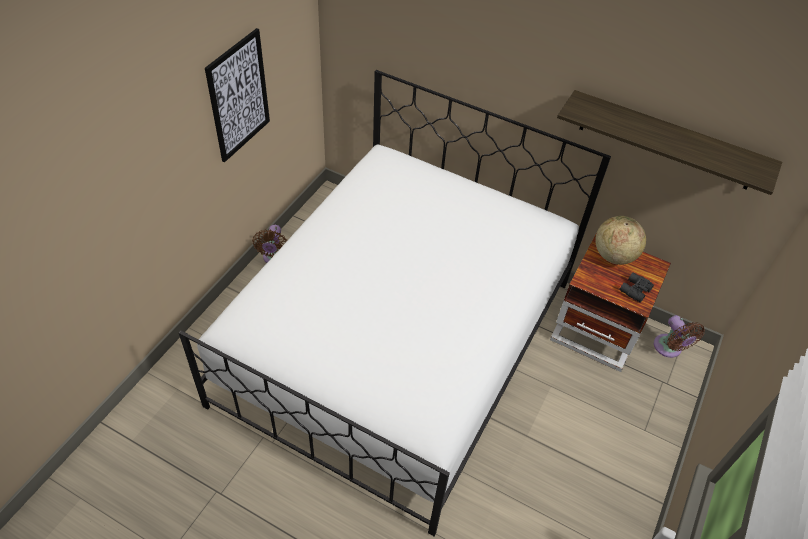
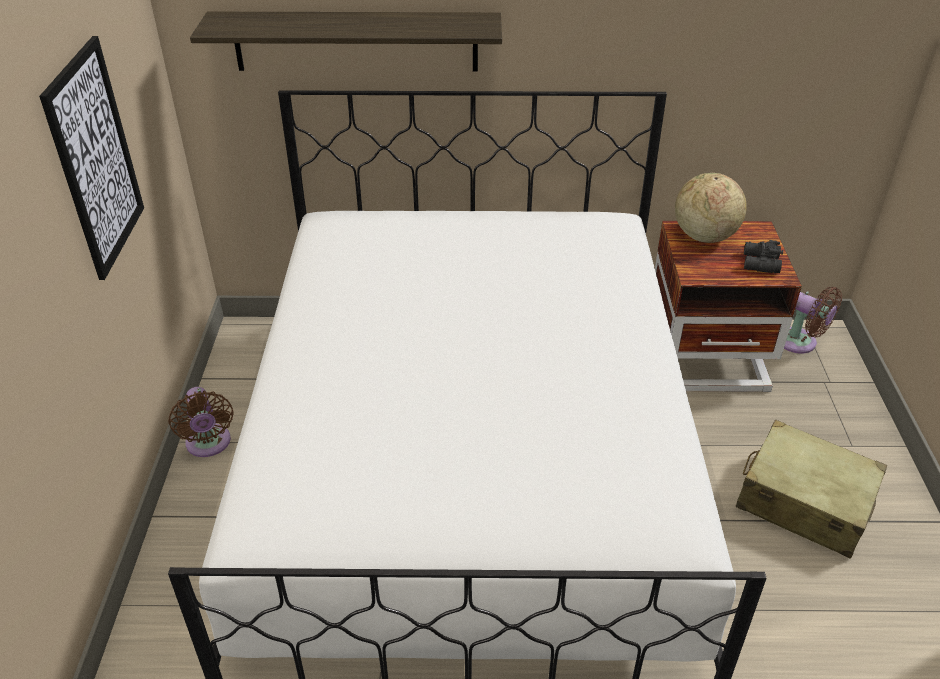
camera: 25 degrees left, 10 degrees down
(583, 448) = (804, 502): none -> beige suitcase
(667, 141) = (736, 40): shelf -> shelf (356, 41)

